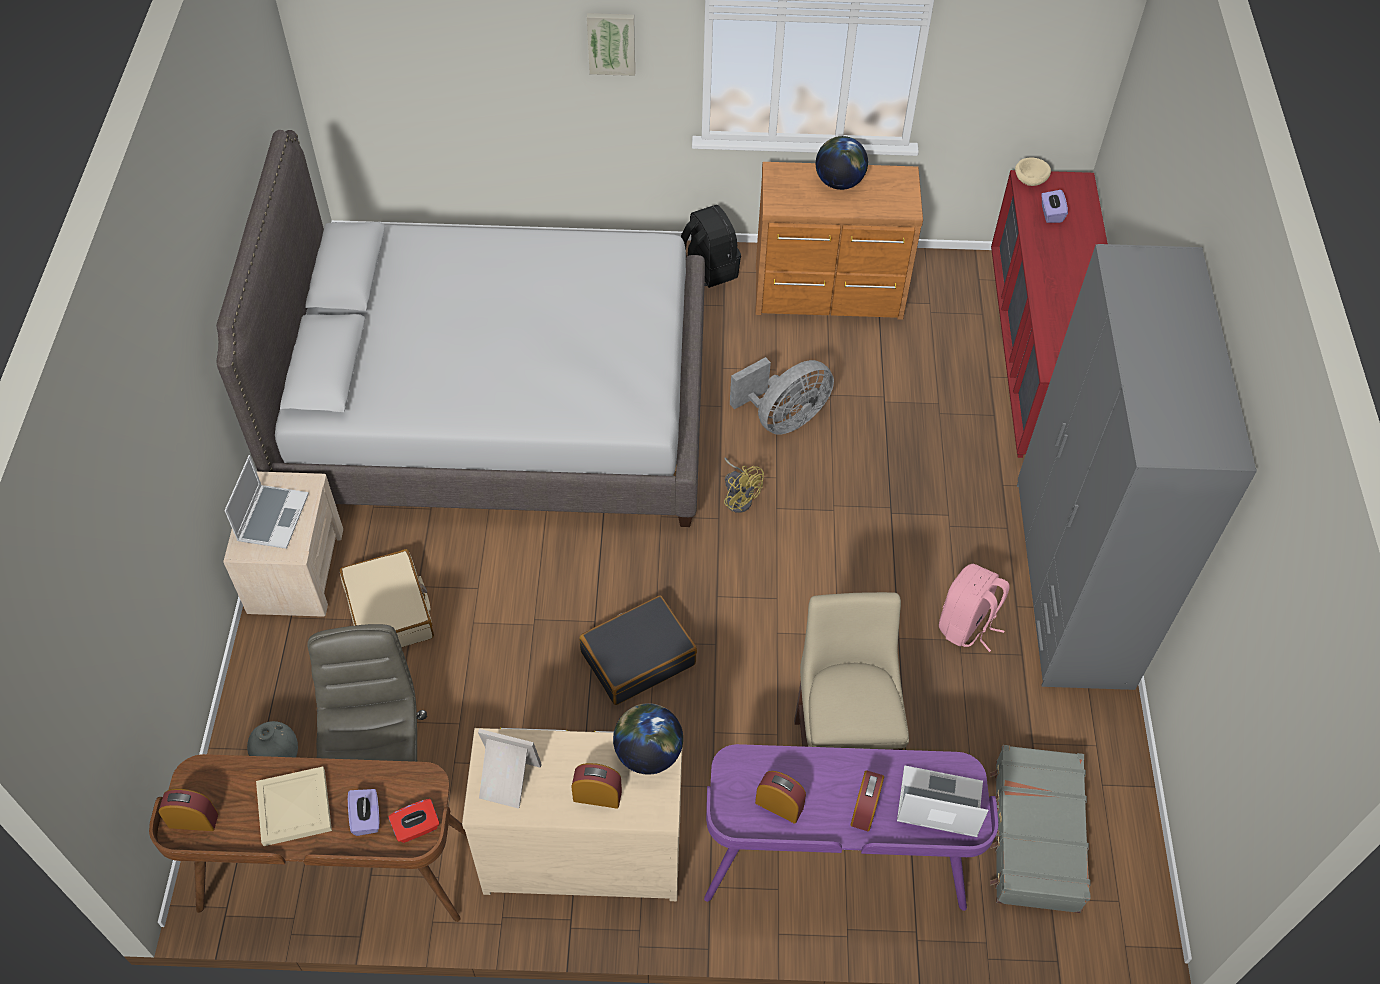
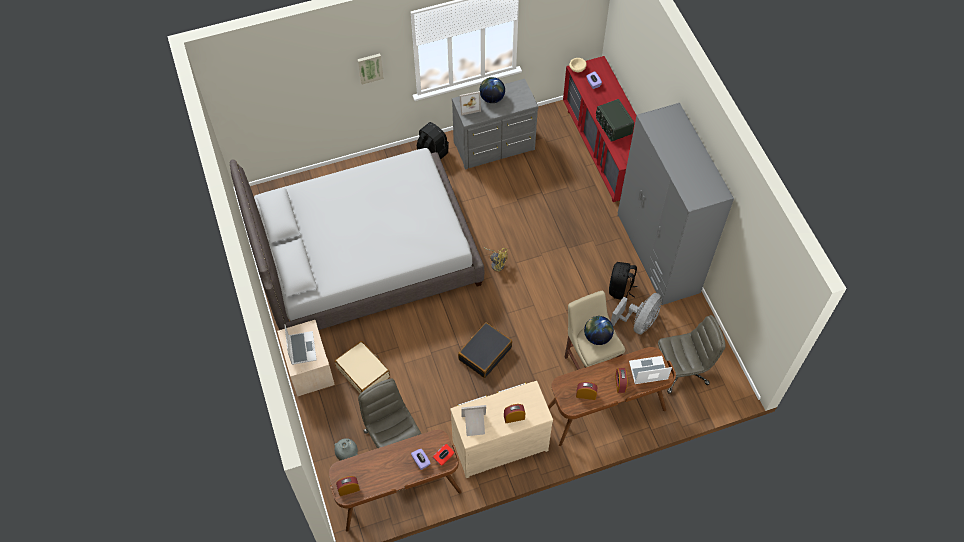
camera: 20 degrees left, 5 degrees up
(295, 806) = (388, 468): beige tray -> none
(648, 753) = (526, 393): globe -> globe (597, 336)
(783, 418) = (500, 218): grey fan -> grey fan (638, 322)
(788, 182) = (468, 106): none -> picture frame
(829, 294) = (495, 147): brown dresser -> grey dresser
(834, 862) = (605, 411): purple desk -> brown desk
(967, 625) = (620, 289): pink backpack -> black backpack
(1035, 835) = (682, 370): grey suitcase -> grey office chair
(1060, 299) = (613, 126): none -> radio

